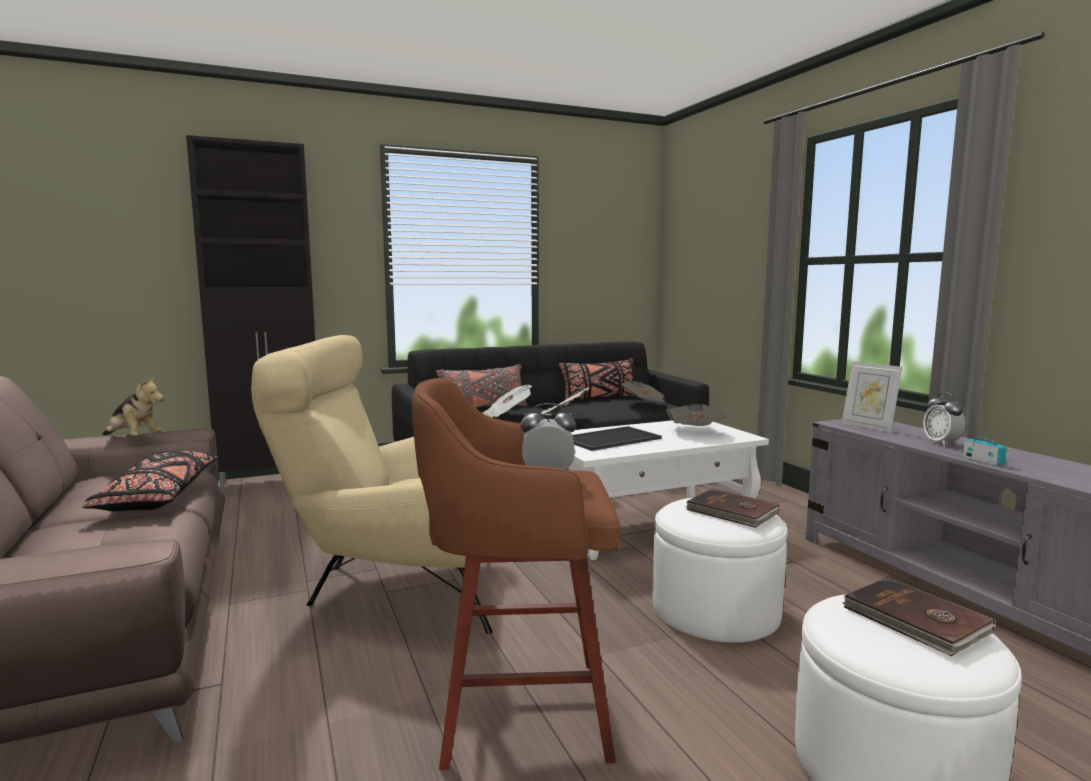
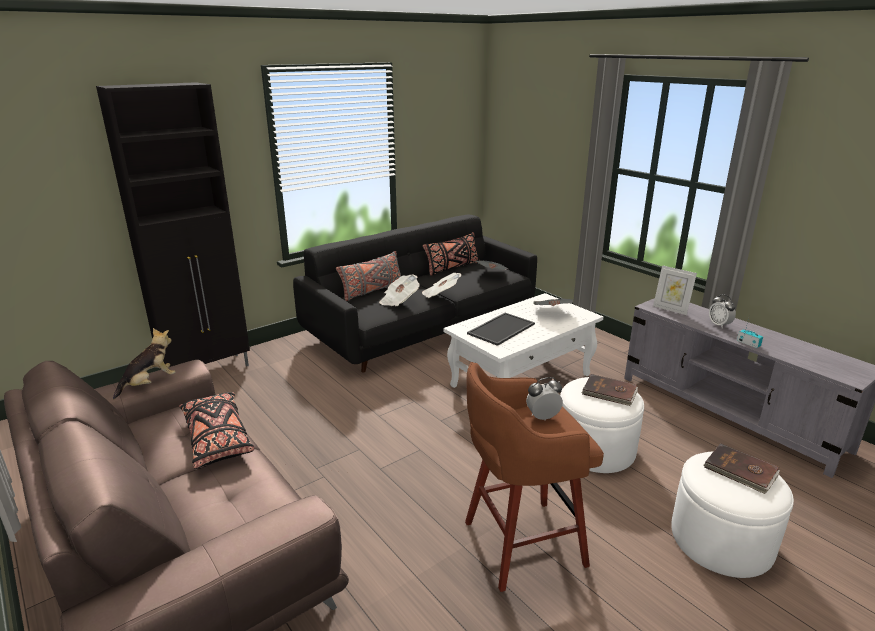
camera: 15 degrees left, 15 degrees up
(133, 439) = (150, 384): plush toy -> plush toy turned 60 degrees counterclockwise
(394, 585) = (382, 462): beige armchair -> none

